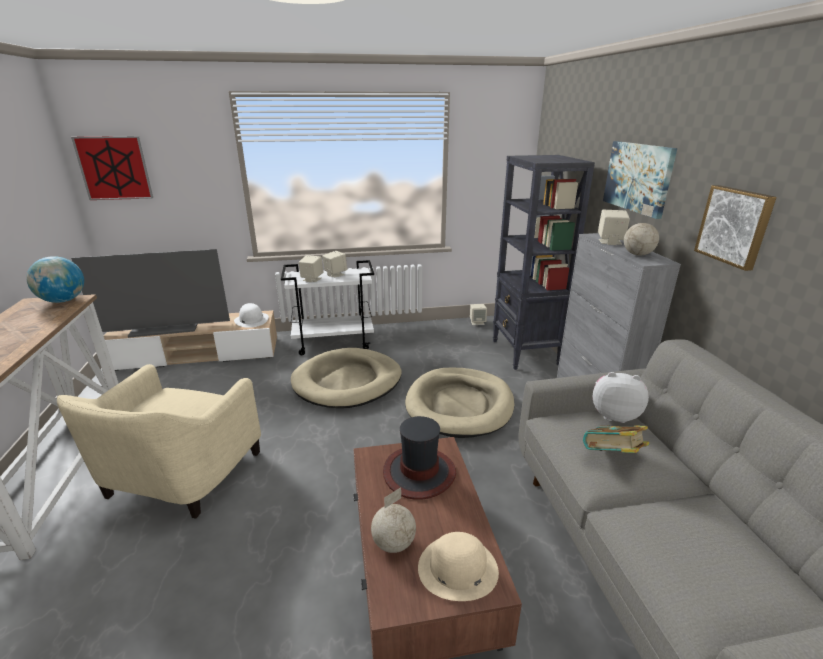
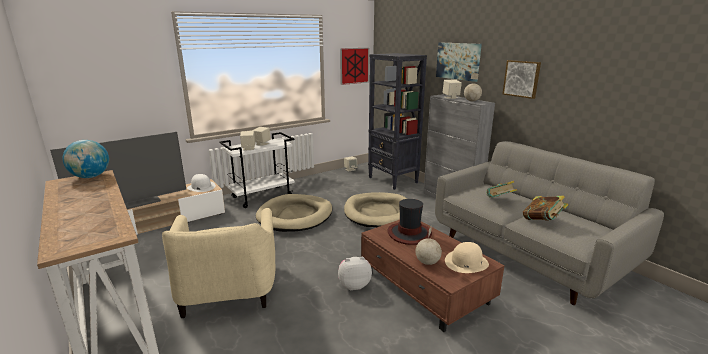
camera: 25 degrees left, 5 degrees down
(114, 168) = (71, 73): picture -> picture (354, 65)
(613, 415) = (484, 186): plush toy -> plush toy (354, 285)
(662, 533) = (542, 221): none -> book

